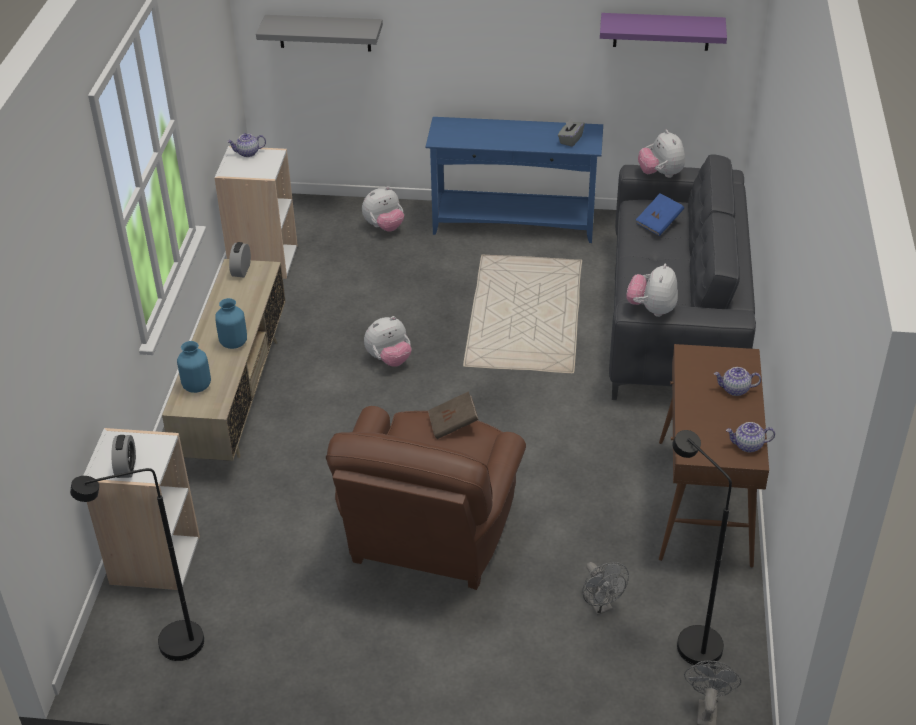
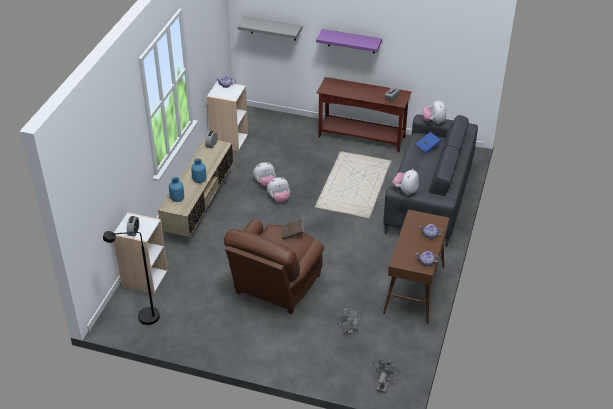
camera: 10 degrees right, 0 degrees up
(384, 227) = (294, 130): plush toy -> plush toy (265, 183)
(514, 223) = (362, 137): blue console table -> brown console table
(661, 31) = (443, 48): purple shelf -> purple shelf (351, 41)
(689, 639) = (386, 352): black floor lamp -> none

